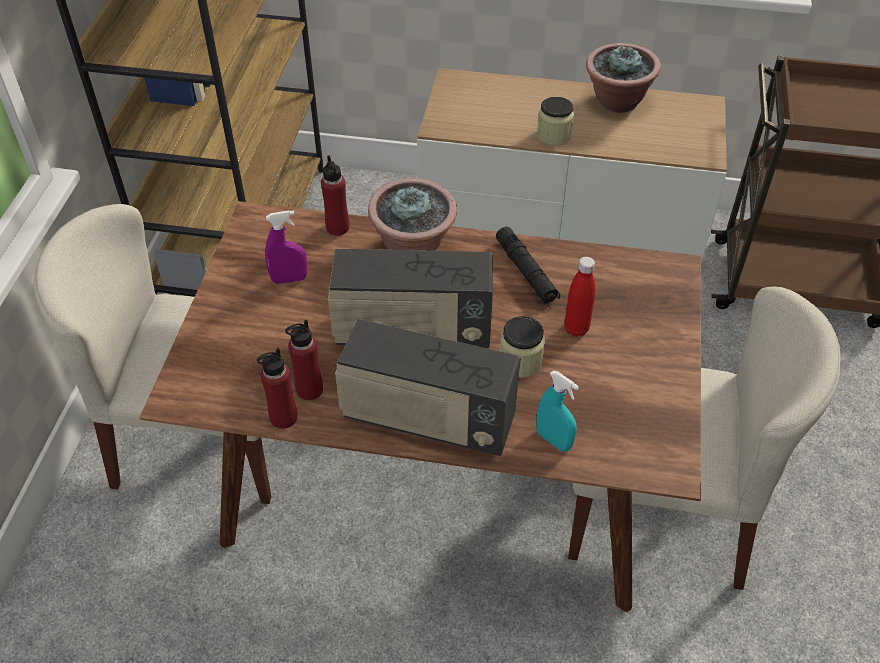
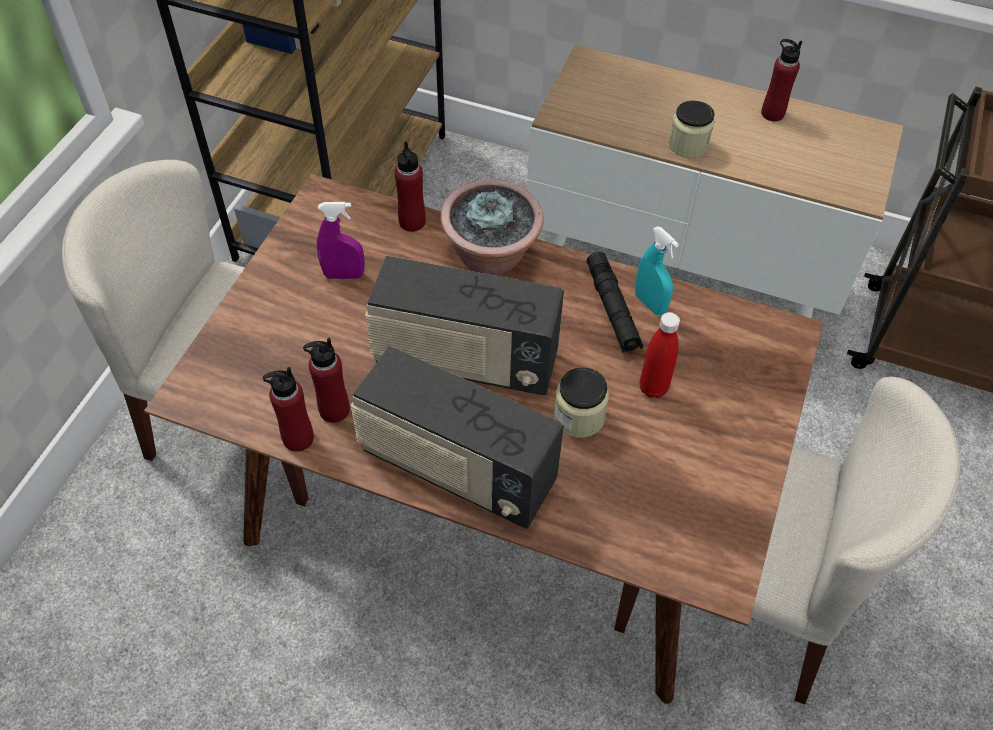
camera: 10 degrees right, 5 degrees up
(553, 440) = (594, 520): turquoise spray bottle -> turquoise spray bottle (650, 303)
(617, 101) = (772, 113): potted plant -> red bottle

